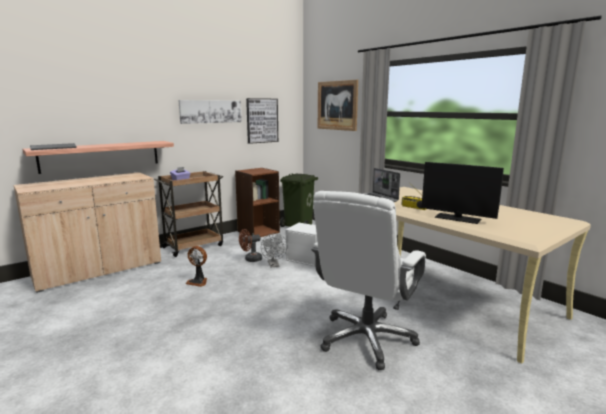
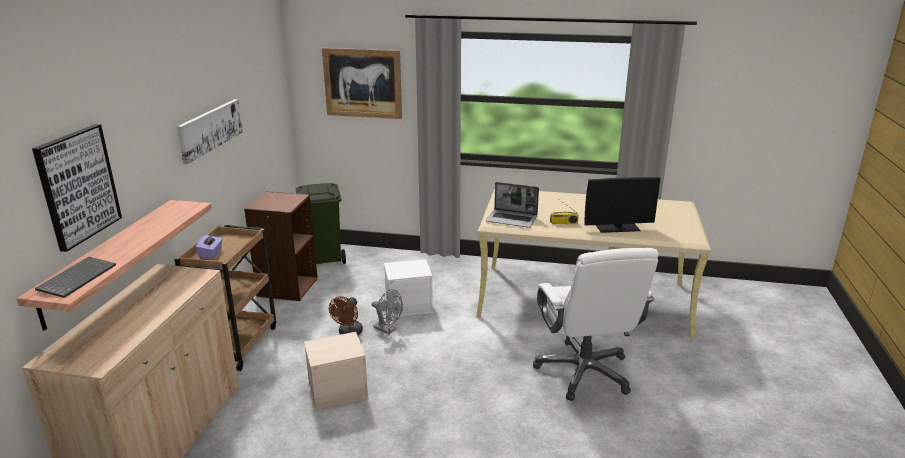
camera: 40 degrees left, 10 degrees up
(198, 282) = (338, 390): fan -> beige storage box
(262, 120) = (257, 120): picture -> picture (77, 186)

